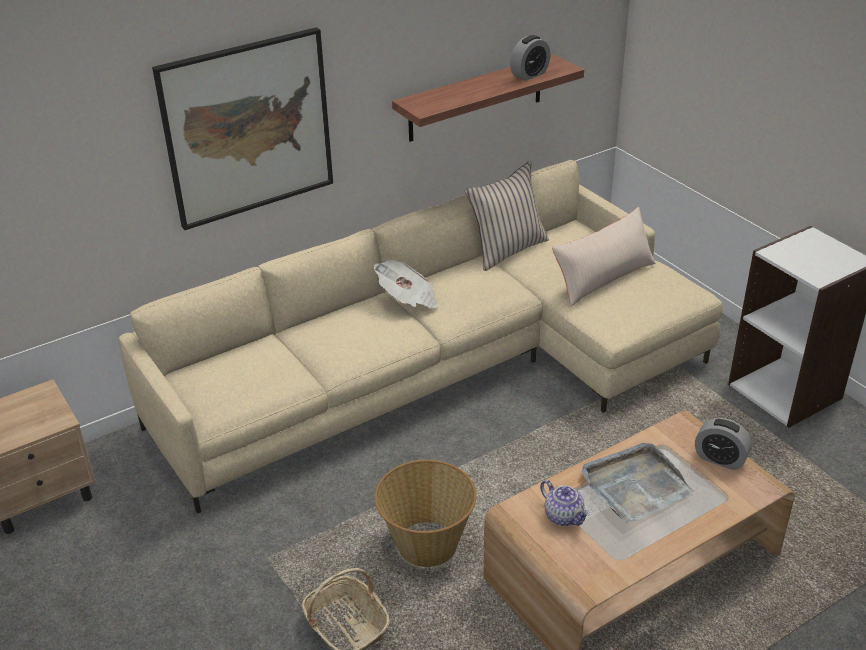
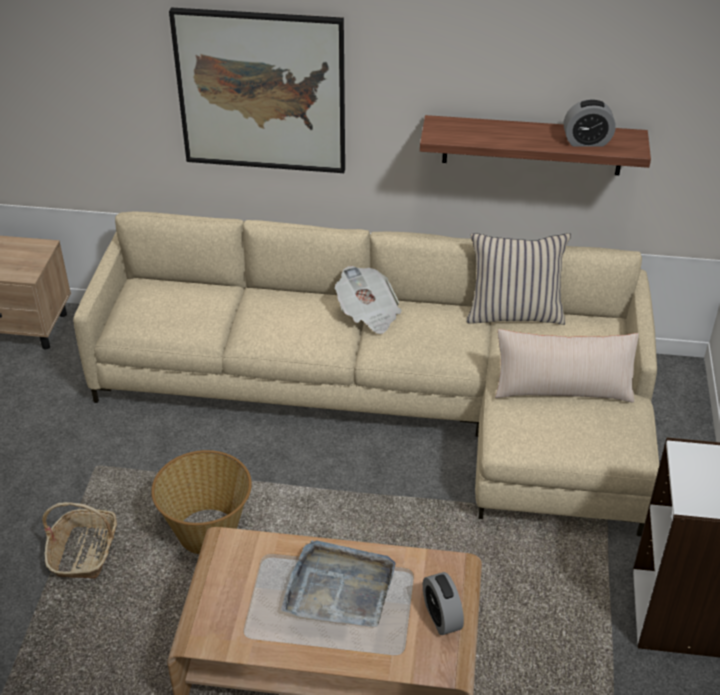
camera: 40 degrees right, 5 degrees up
(564, 516) = (252, 572): teapot -> none

